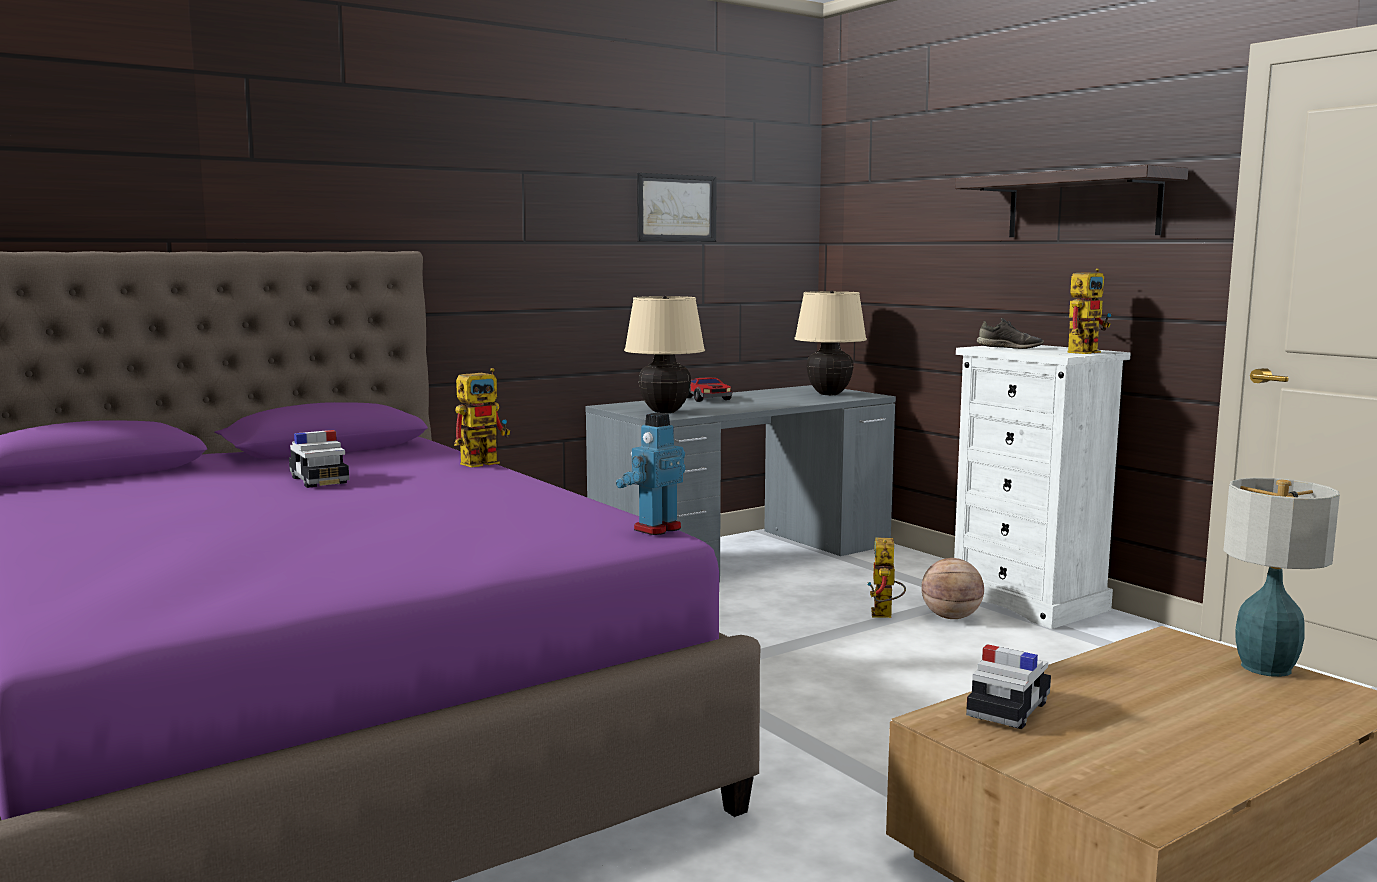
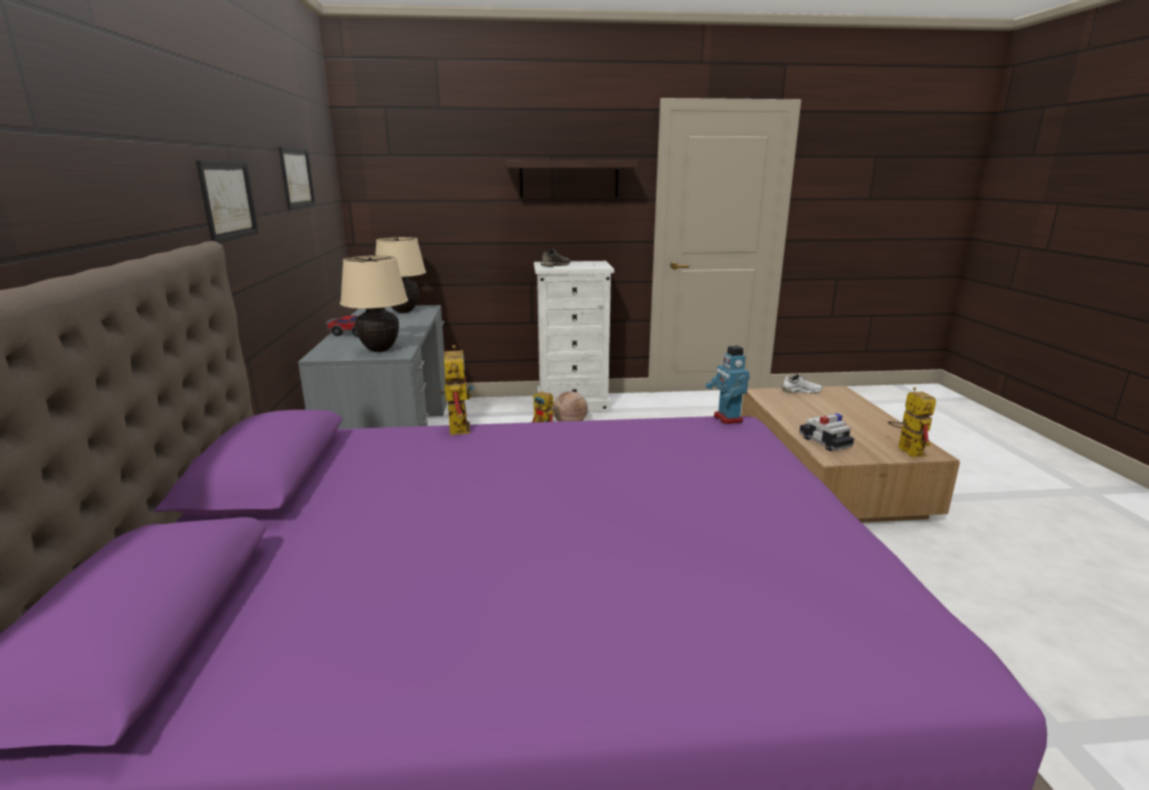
camera: 60 degrees left, 10 degrees up
(319, 480) = (432, 495): toy car -> none
(501, 222) = (228, 200): none -> picture
(1085, 351) = (594, 263): toy robot -> toy robot (905, 449)
(1265, 667) = (801, 391): table lamp -> white shoe

